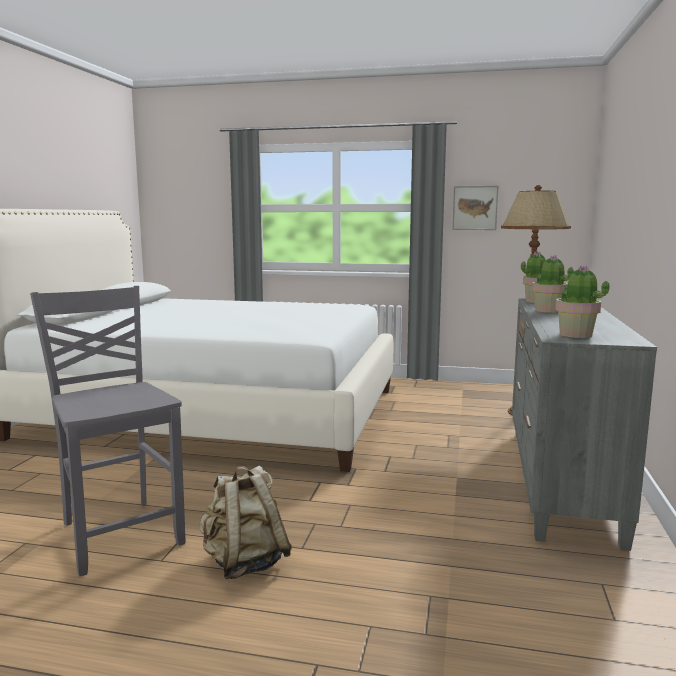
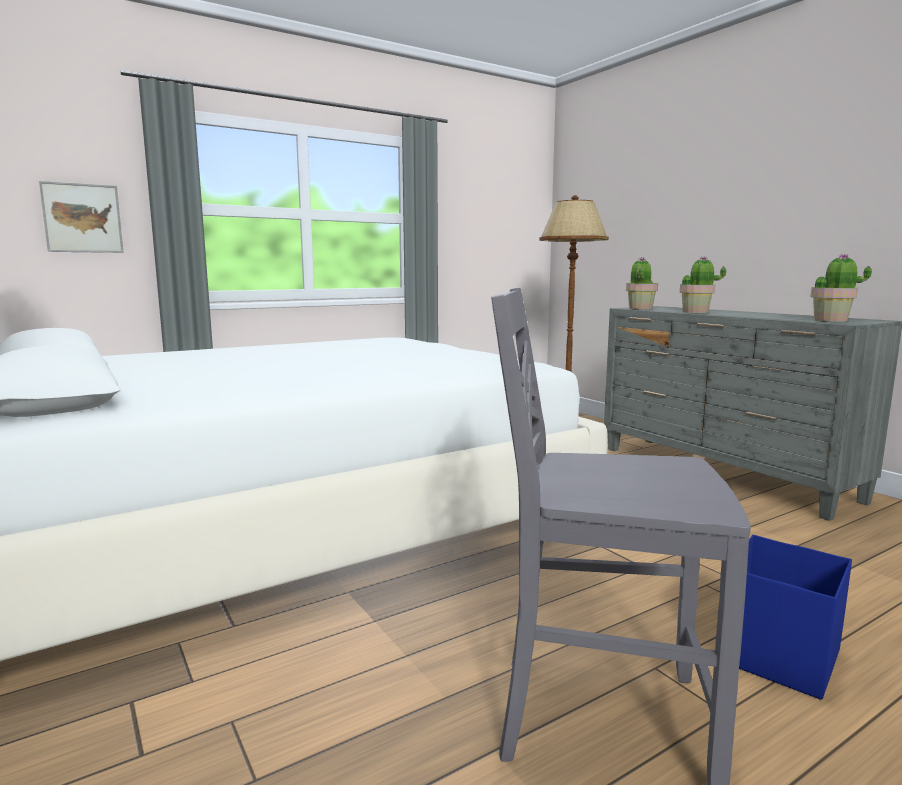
camera: 45 degrees left, 0 degrees up
(244, 563) = (777, 657): beige backpack -> blue storage box
(475, 208) = (458, 222): picture -> picture (82, 218)

